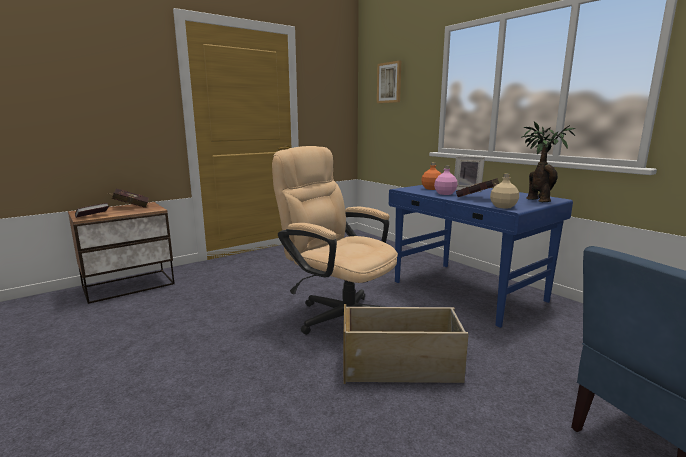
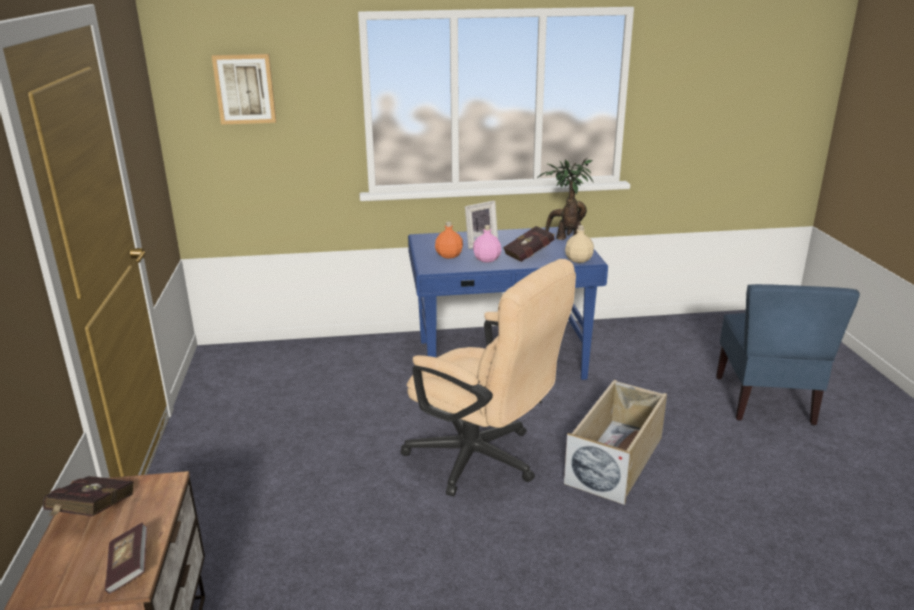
camera: 60 degrees left, 10 degrees up
(339, 315) = (483, 461): beige office chair -> beige office chair turned 120 degrees counterclockwise

